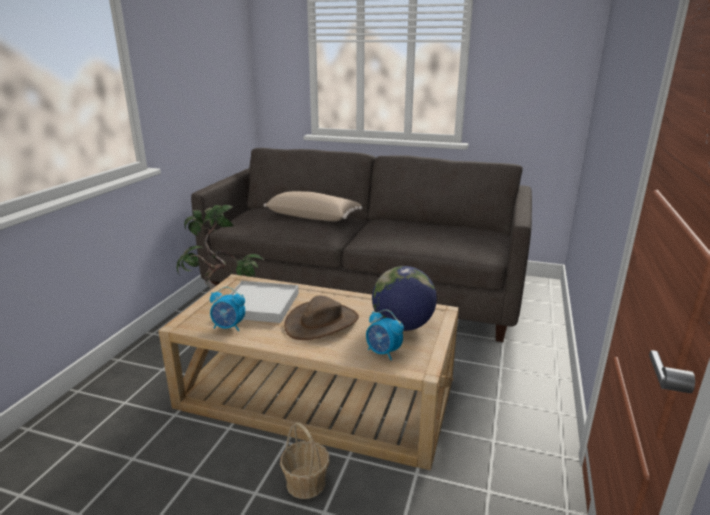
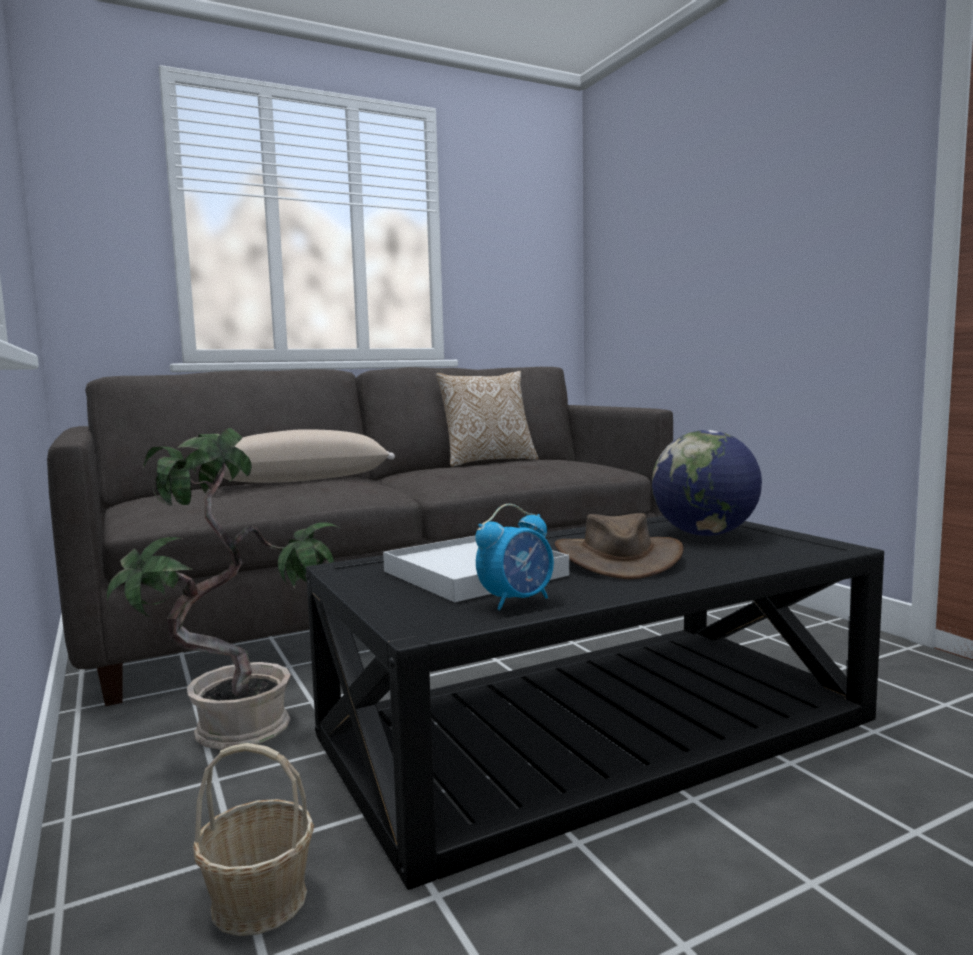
camera: 45 degrees left, 15 degrees down
(306, 482) = (823, 820): basket -> basket (259, 900)
(318, 393) = (594, 726): beige coffee table -> black coffee table
(383, 352) = (765, 553): alarm clock -> none
(435, 223) = (487, 461): none -> pillow

